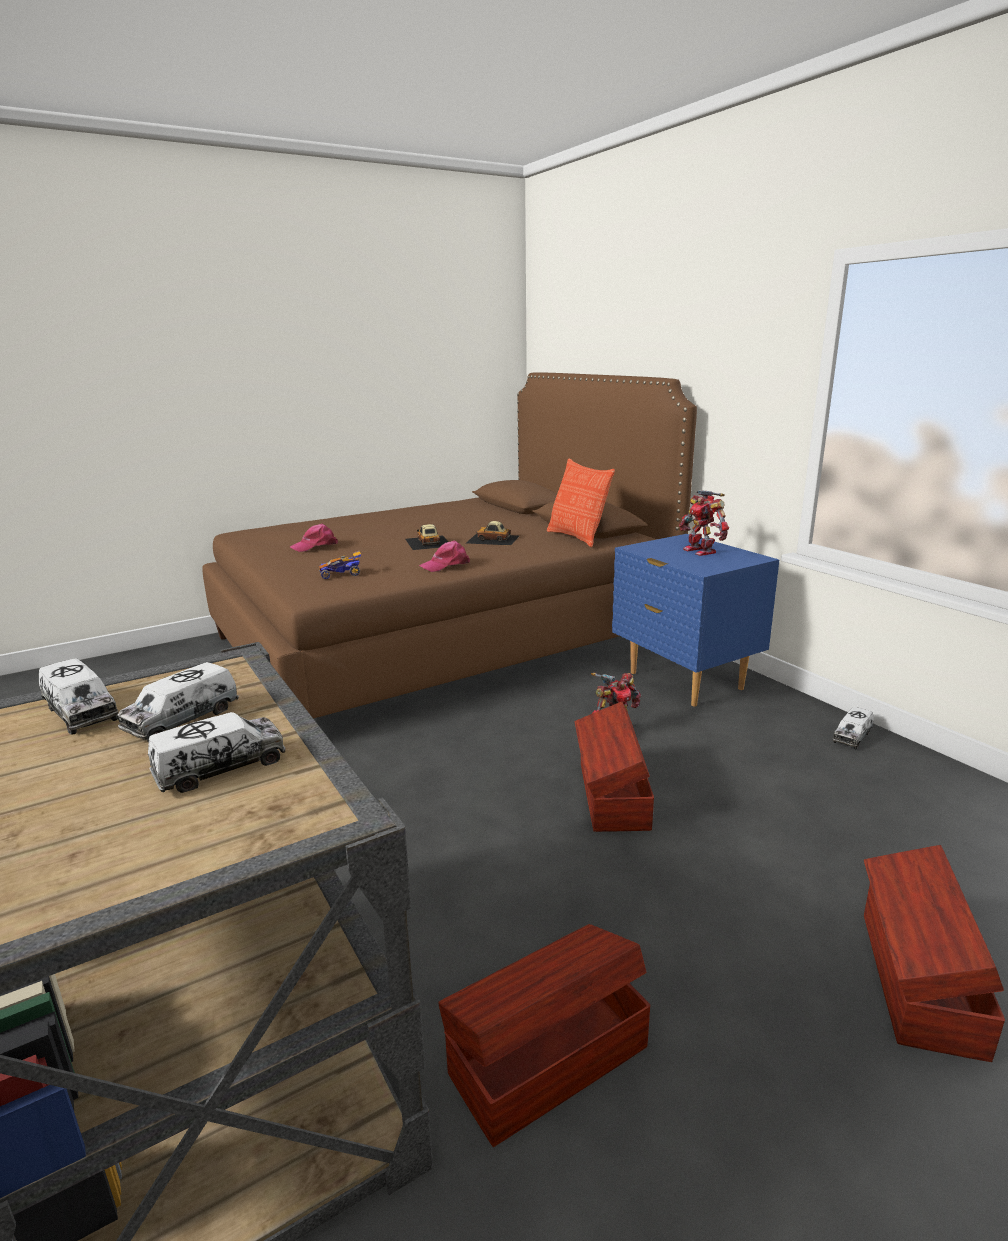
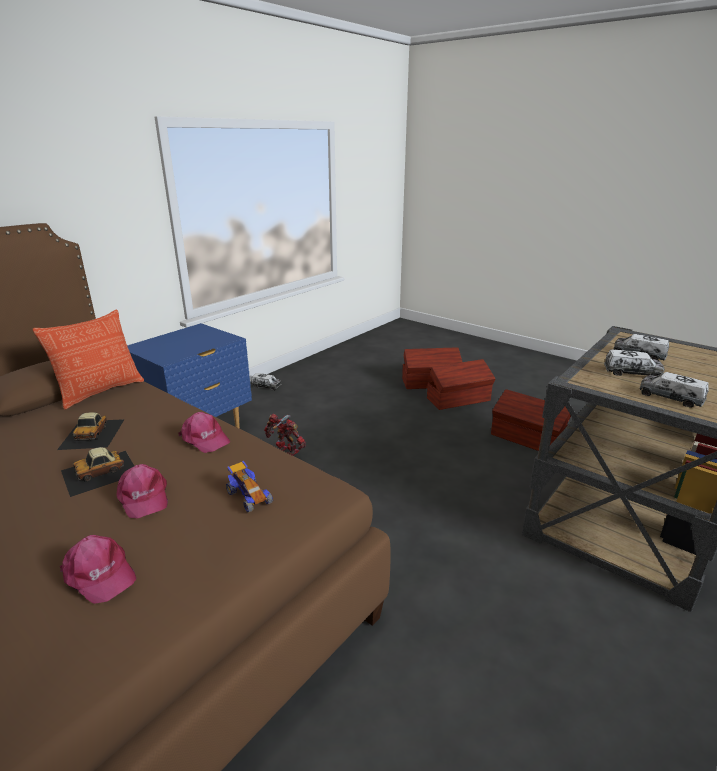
camera: 110 degrees left, 5 degrees up
(80, 712) = (670, 397): toy truck -> toy truck turned 75 degrees counterclockwise
(381, 552) = (143, 497): none -> pink cap
(611, 796) = (359, 445): brown storage box -> brown storage box (459, 399)
(701, 551) = (178, 341): toy robot -> none

